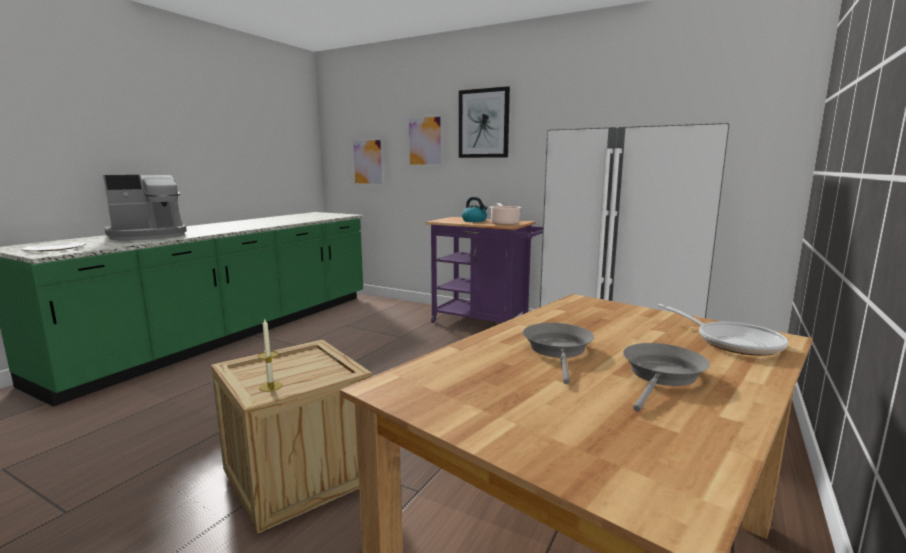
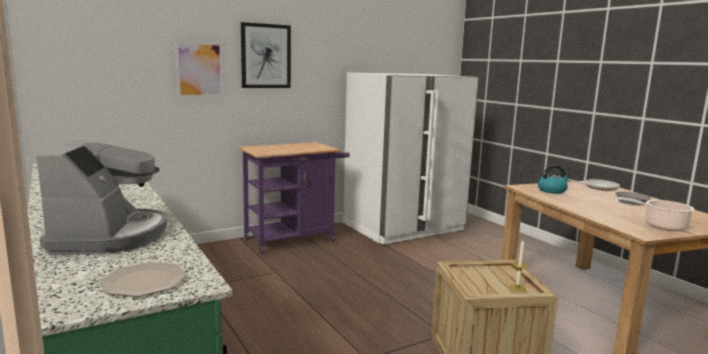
camera: 60 degrees left, 0 degrees up
(368, 162) = (114, 92): picture -> none
(474, 221) = (285, 148): kettle -> kettle (552, 191)
(504, 223) = (317, 147): cooking pot -> cooking pot (662, 226)
(558, 350) = (601, 206): grey frying pan -> none

